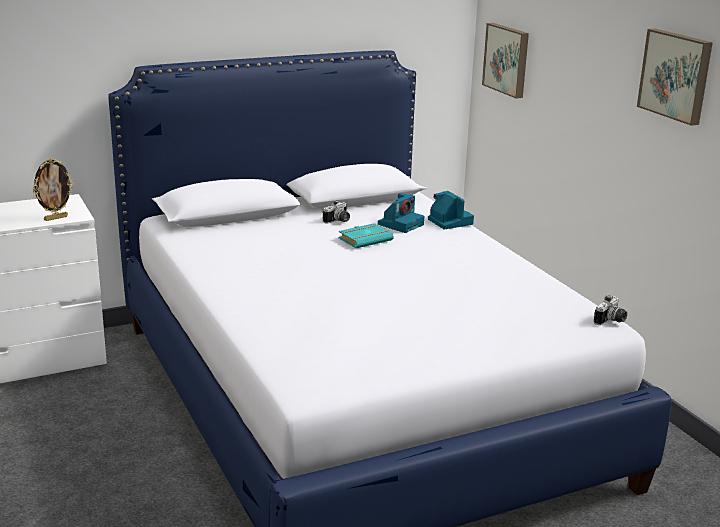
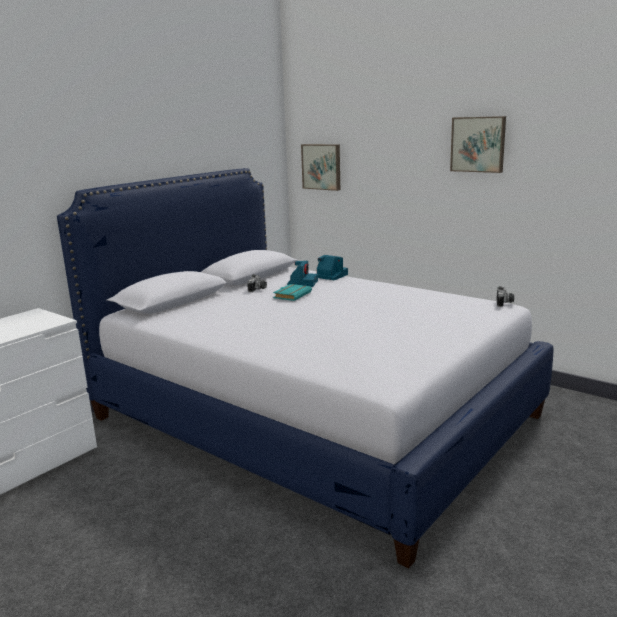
camera: 25 degrees left, 5 degrees down
(56, 218) = (40, 326): picture frame -> none

